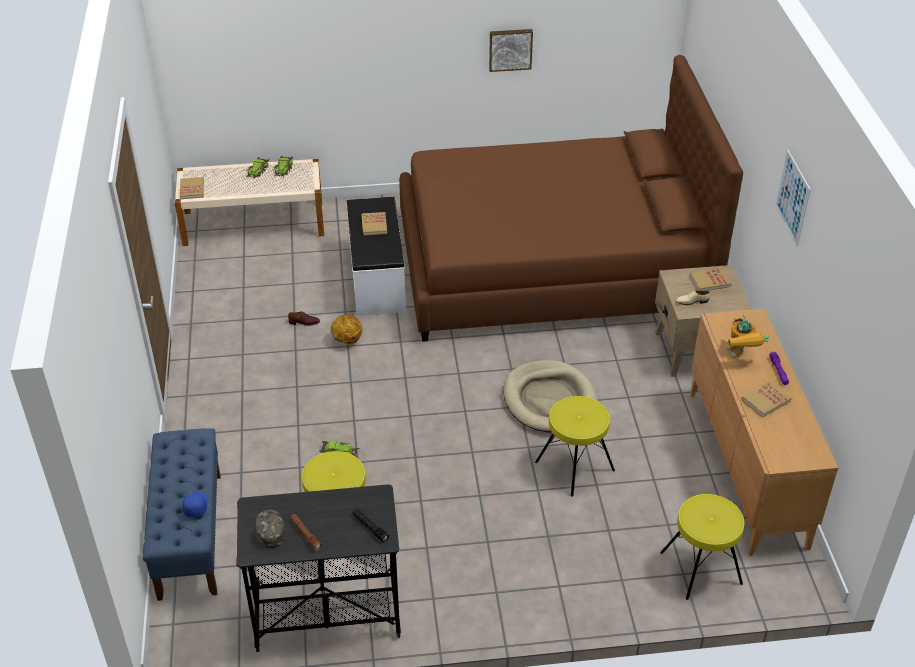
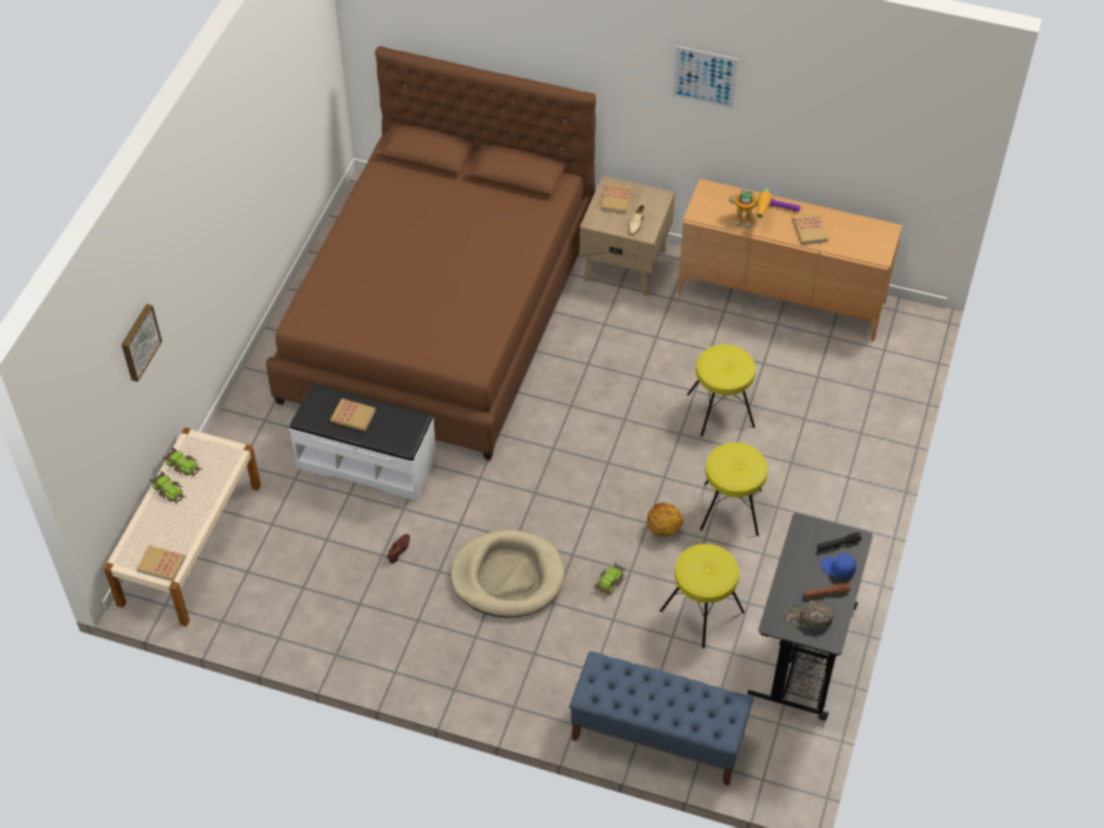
camera: 65 degrees left, 10 degrees up
(195, 506) = (695, 691): blue cap -> blue cap (837, 568)
(347, 340) = (451, 521): basketball -> basketball (663, 529)
(510, 49) = (260, 165): picture -> picture (139, 342)
(549, 400) = (629, 394): beige dog bed -> beige dog bed (508, 577)
(701, 567) = (871, 376): yellow stool -> yellow stool (730, 509)

